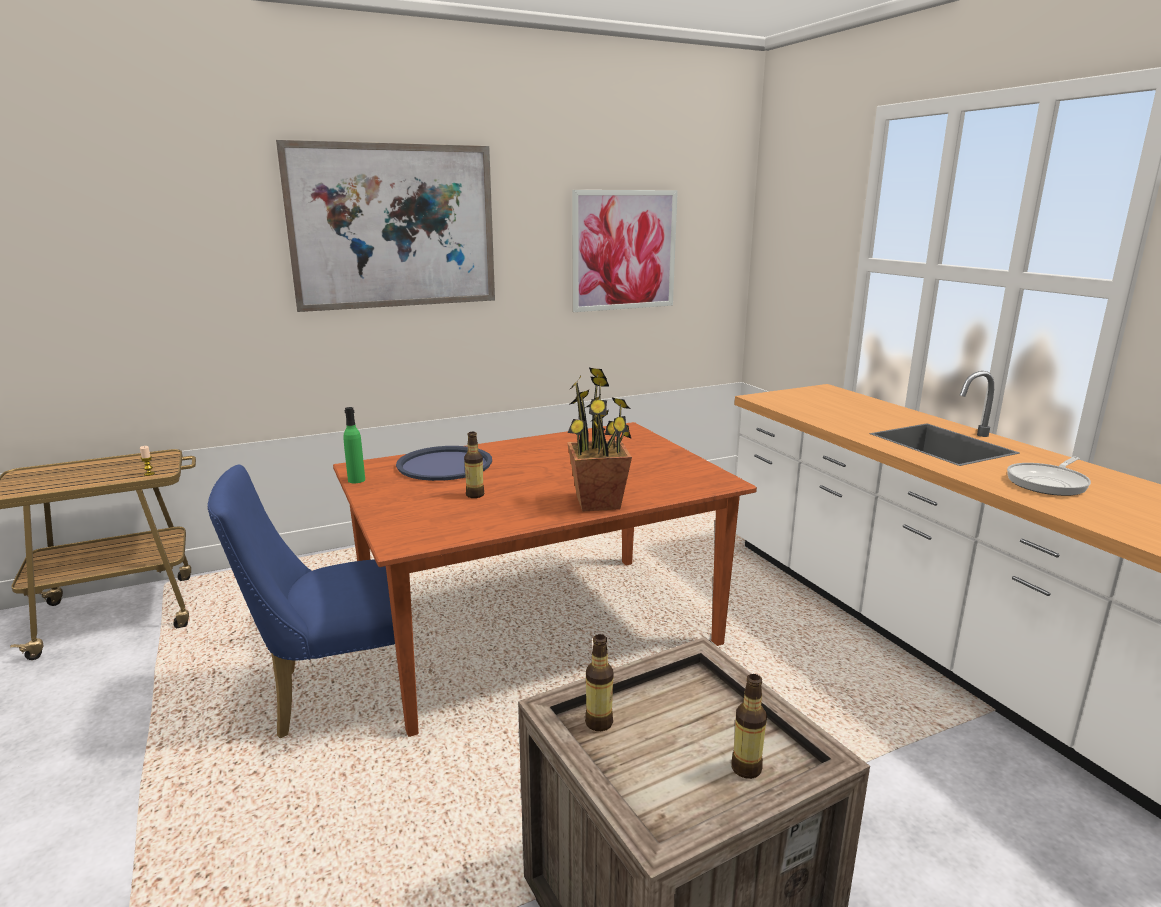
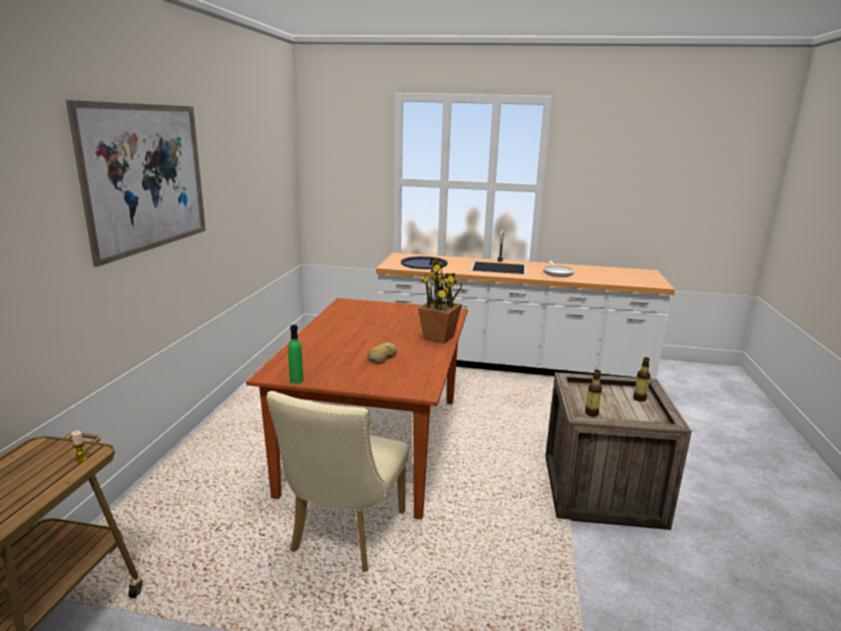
camera: 55 degrees left, 0 degrees up
(334, 695) = (344, 536): blue chair -> beige chair
(445, 465) = (317, 352): blue tray -> blue tray (424, 263)
(475, 495) = (381, 358): bottle -> bread
(624, 250) = (255, 182): picture -> none

